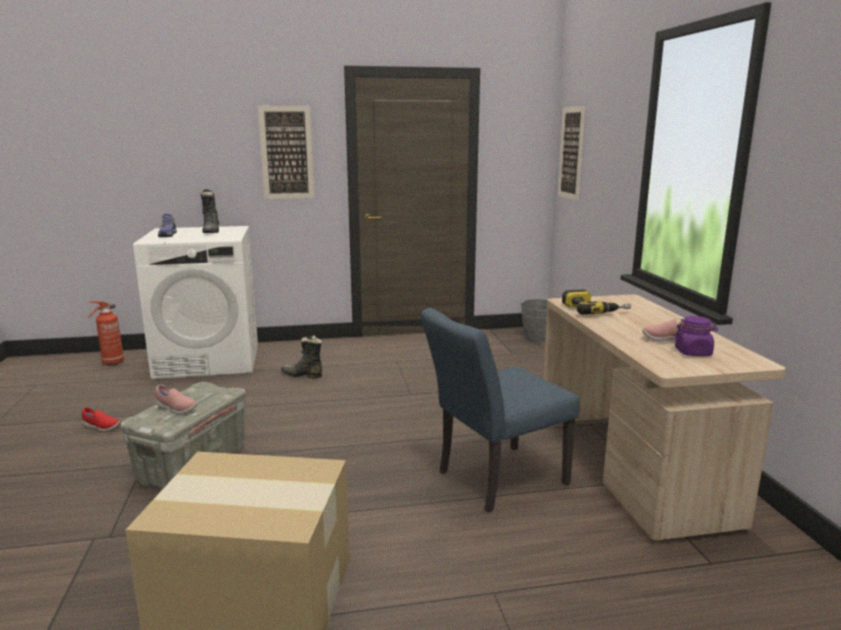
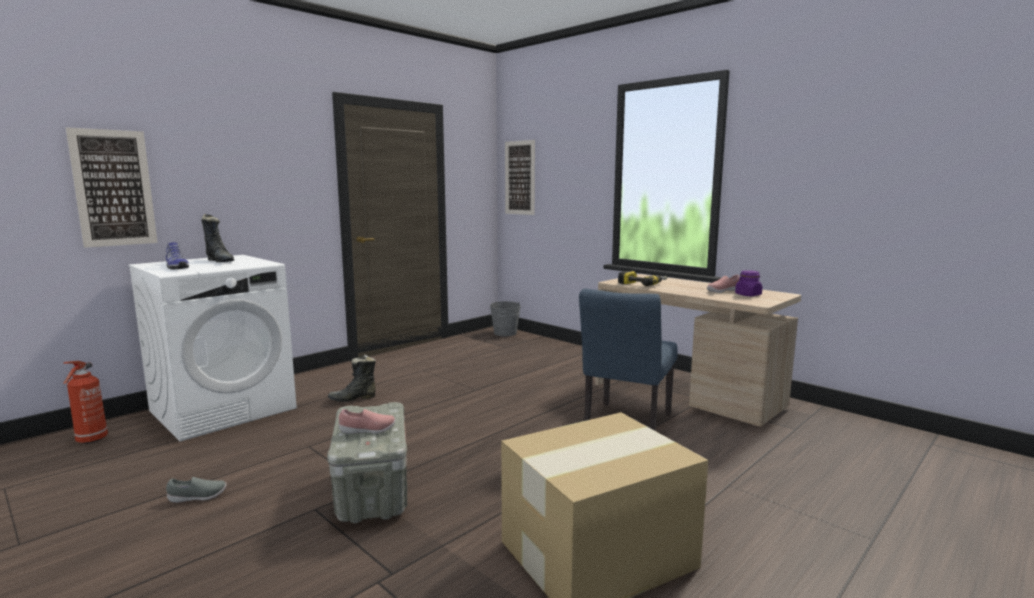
camera: 35 degrees left, 5 degrees down
(101, 427) = (197, 497): red shoe -> grey shoe
(286, 153) = (280, 176): picture -> picture (113, 188)

